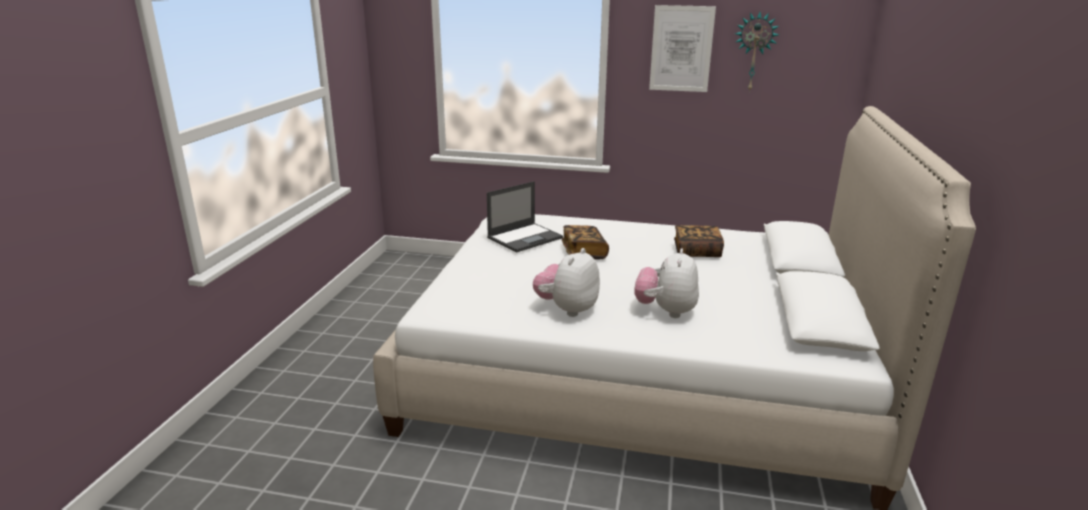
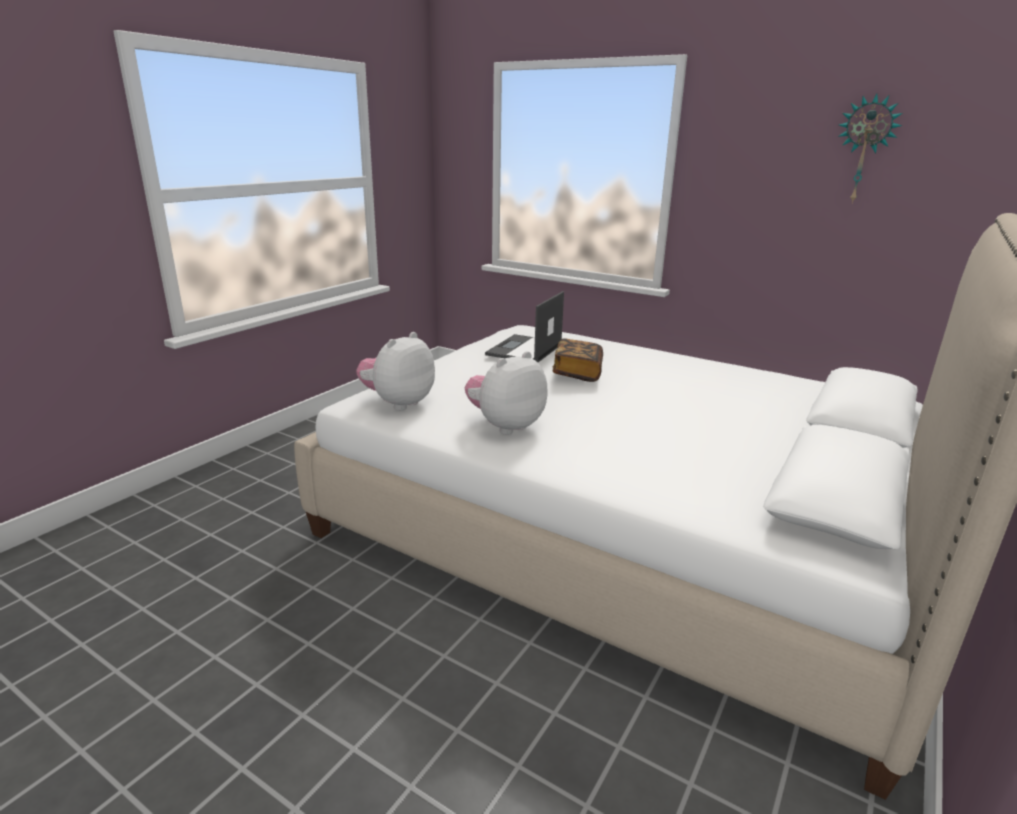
camera: 20 degrees right, 0 degrees up
(525, 237) = (524, 350): laptop -> laptop turned 135 degrees clockwise
(665, 311) = (624, 448): plush toy -> plush toy (398, 403)
(681, 49) = (766, 146): picture -> none
(697, 252) = (721, 391): book -> none

